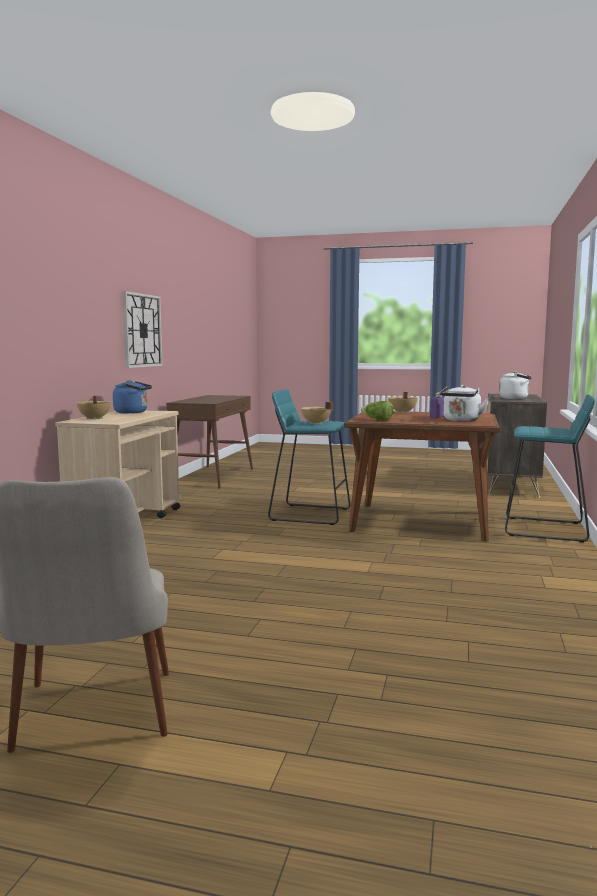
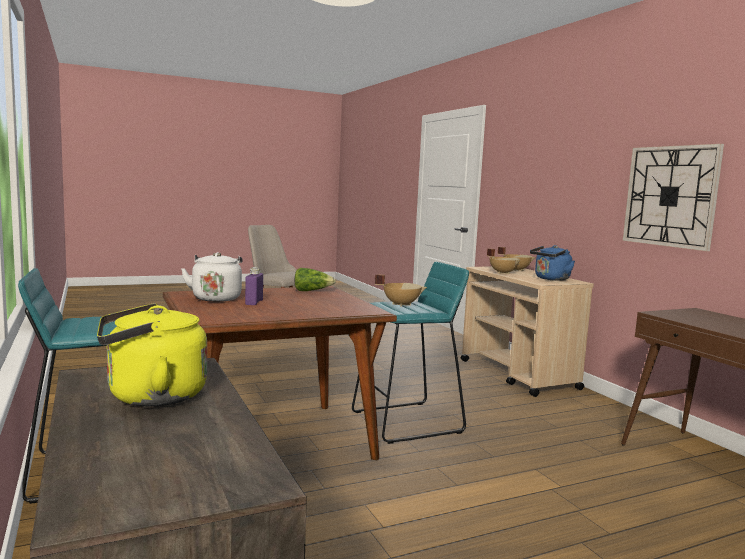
camera: 140 degrees right, 0 degrees up
(401, 412) = (326, 311): beige cooking pot -> beige cooking pot (503, 273)
(515, 398) = (151, 396): white kettle -> yellow kettle

